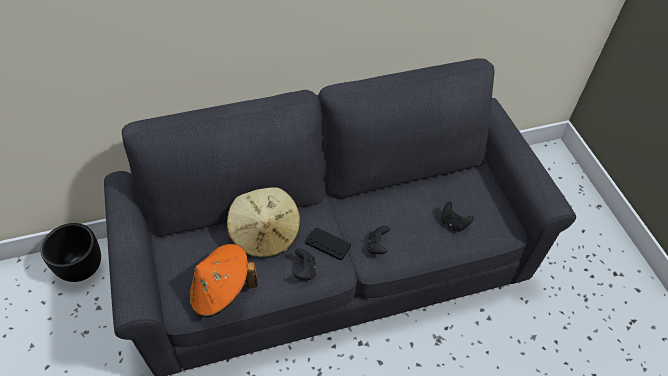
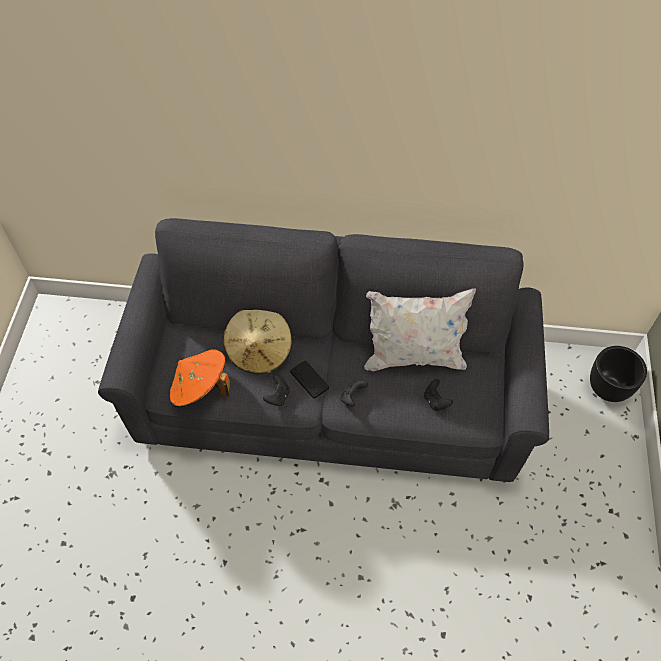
camera: 25 degrees right, 5 degrees up
(82, 268) = (115, 325): black planter -> black planter (608, 388)
(412, 190) = (413, 356): none -> white pillow

